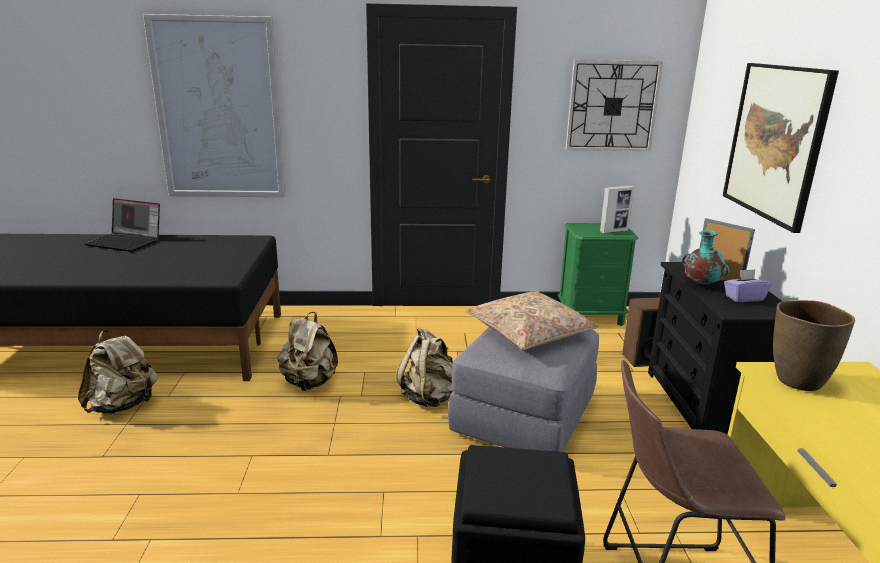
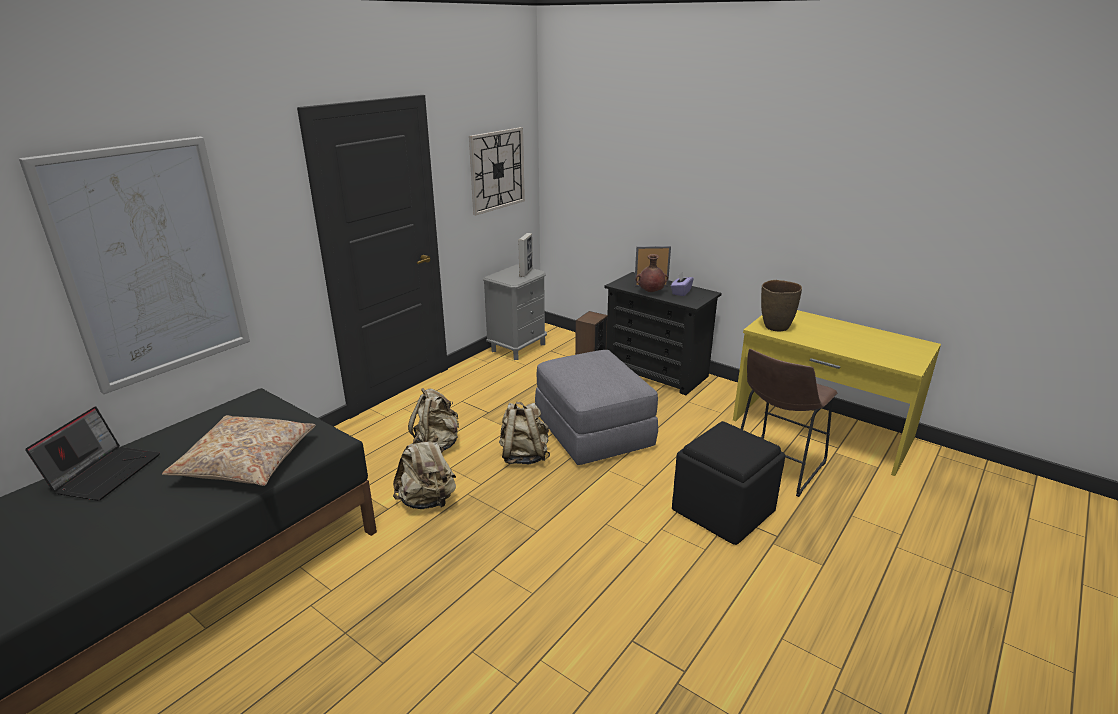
camera: 50 degrees left, 5 degrees up
(123, 405) = (306, 626): beige backpack -> beige backpack (437, 444)
(127, 242) = (105, 472): laptop -> laptop turned 45 degrees counterclockwise
(529, 332) = (586, 368): beige pillow -> beige pillow (247, 461)
(591, 316) = (518, 347): green nightstand -> grey nightstand
(701, 284) = (650, 292): turquoise vase -> brown vase
(775, 142) = (655, 184): picture -> none

